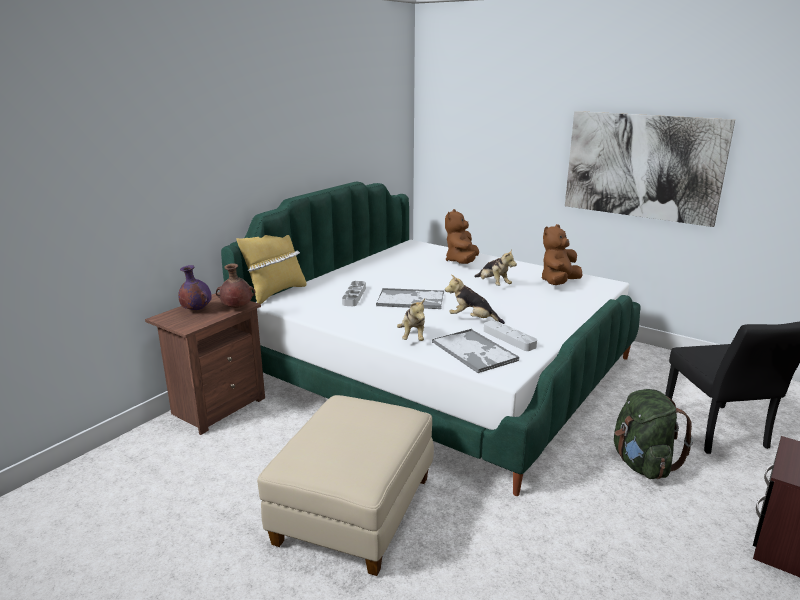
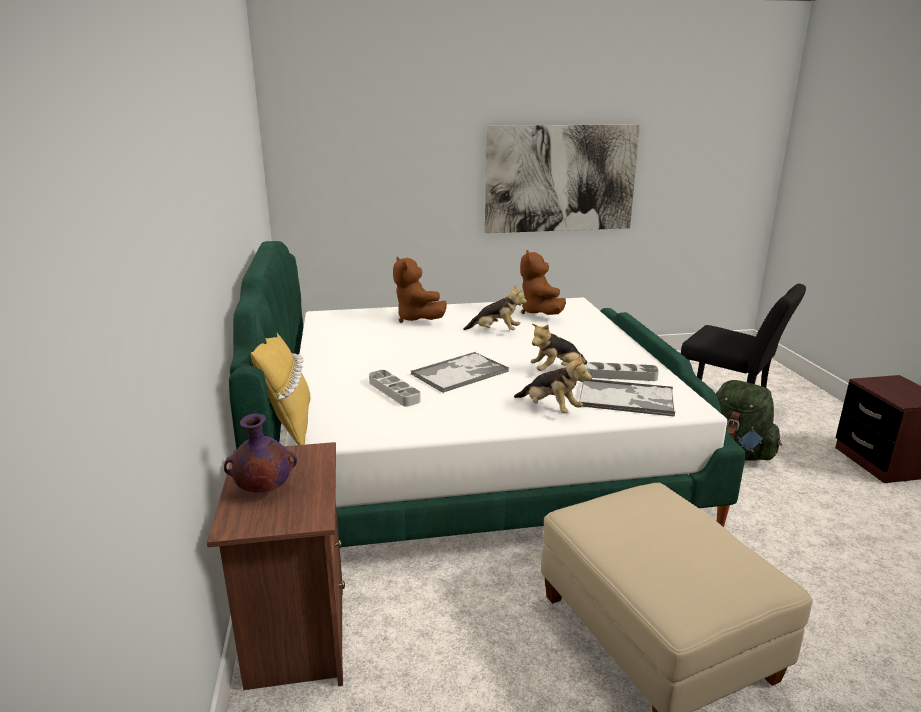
camera: 45 degrees left, 0 degrees up
(236, 308) = (317, 460): brown vase -> none

